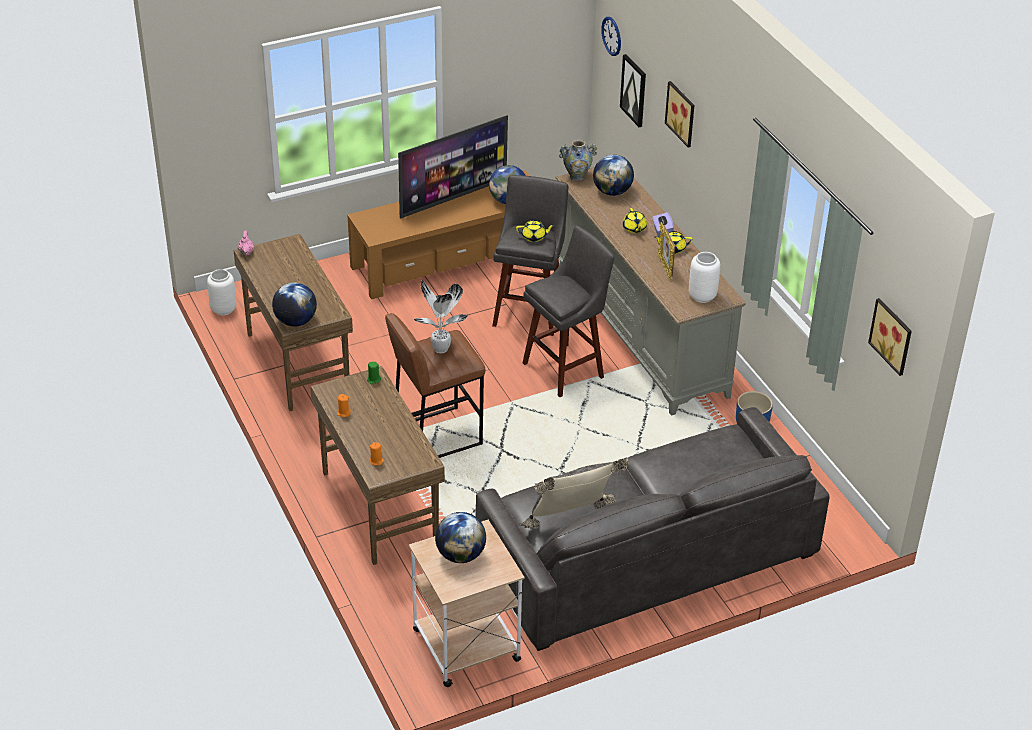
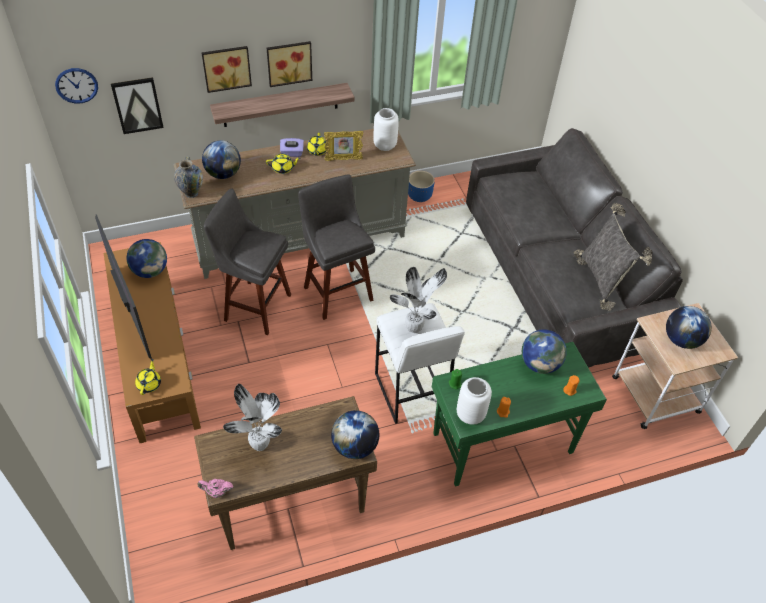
camera: 85 degrees left, 10 degrees up
(223, 310) = (179, 576): white vase -> white vase (471, 415)
(291, 268) = (259, 446): none -> potted plant
(378, 507) = (502, 444): brown console table -> green console table
(408, 439) = (539, 364): none -> globe
(436, 436) = (411, 392): brown stool -> white stool
(534, 237) = (258, 242): yellow teapot -> yellow teapot (149, 384)
(705, 192) = (280, 105): none -> shelf
(893, 335) = (539, 25): picture -> picture (289, 62)

